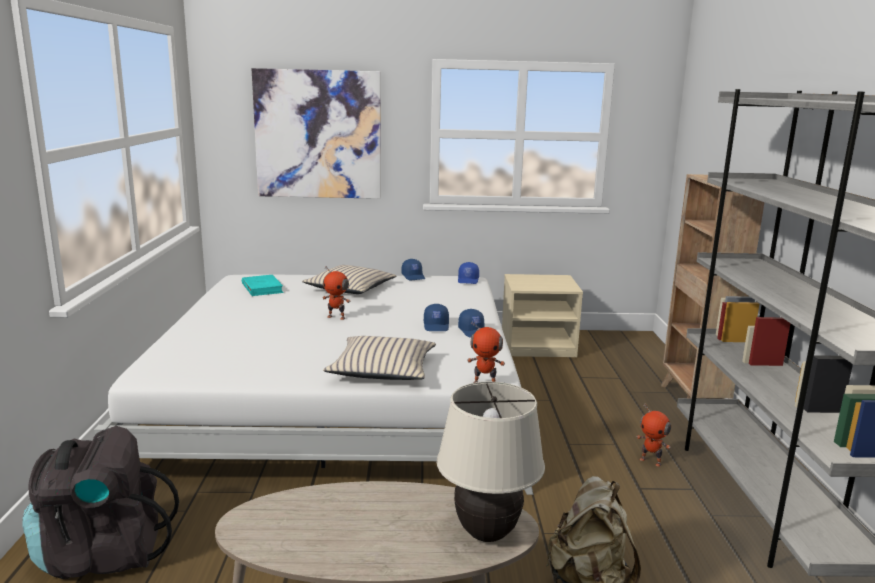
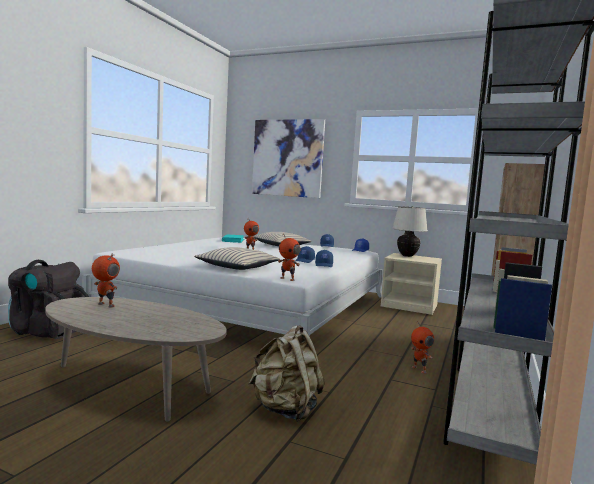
camera: 25 degrees right, 10 degrees down
(306, 514) = (105, 305): none -> toy robot
(487, 533) = (184, 331): beige table lamp -> beige table lamp (407, 256)

